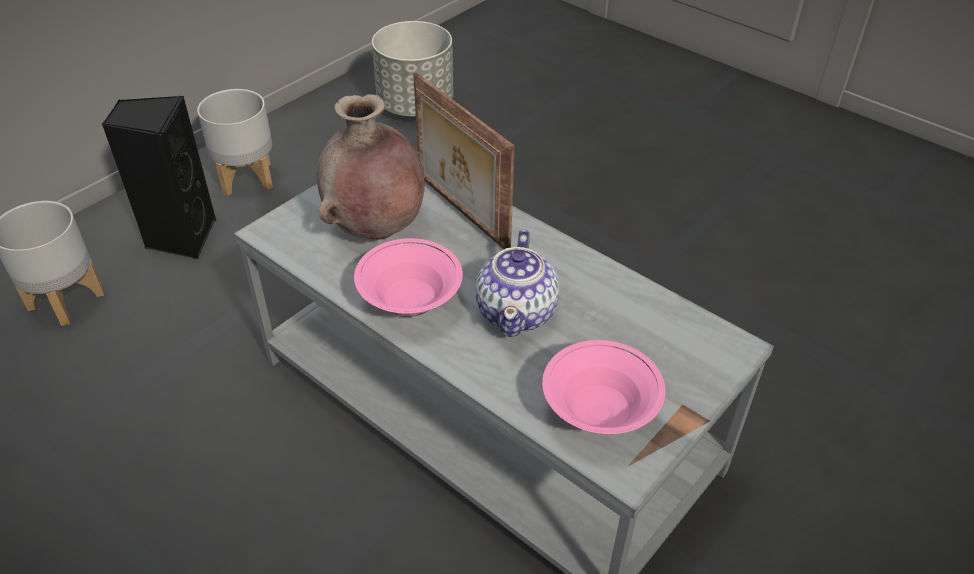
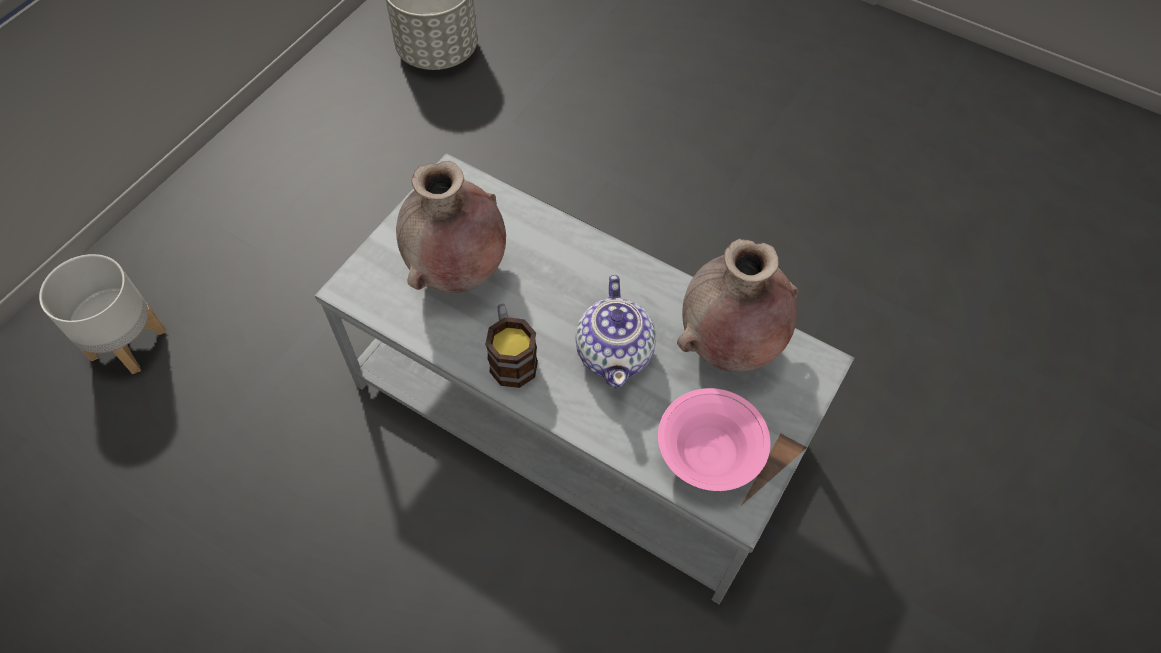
camera: 10 degrees left, 15 degrees up
(180, 237) = (226, 251): black speaker -> none
(247, 178) = (277, 167): grey planter -> none
(410, 303) = (511, 357): pink bowl -> mug
(460, 213) = (537, 240): picture frame -> none
(637, 320) = (728, 347): none -> brown vase

